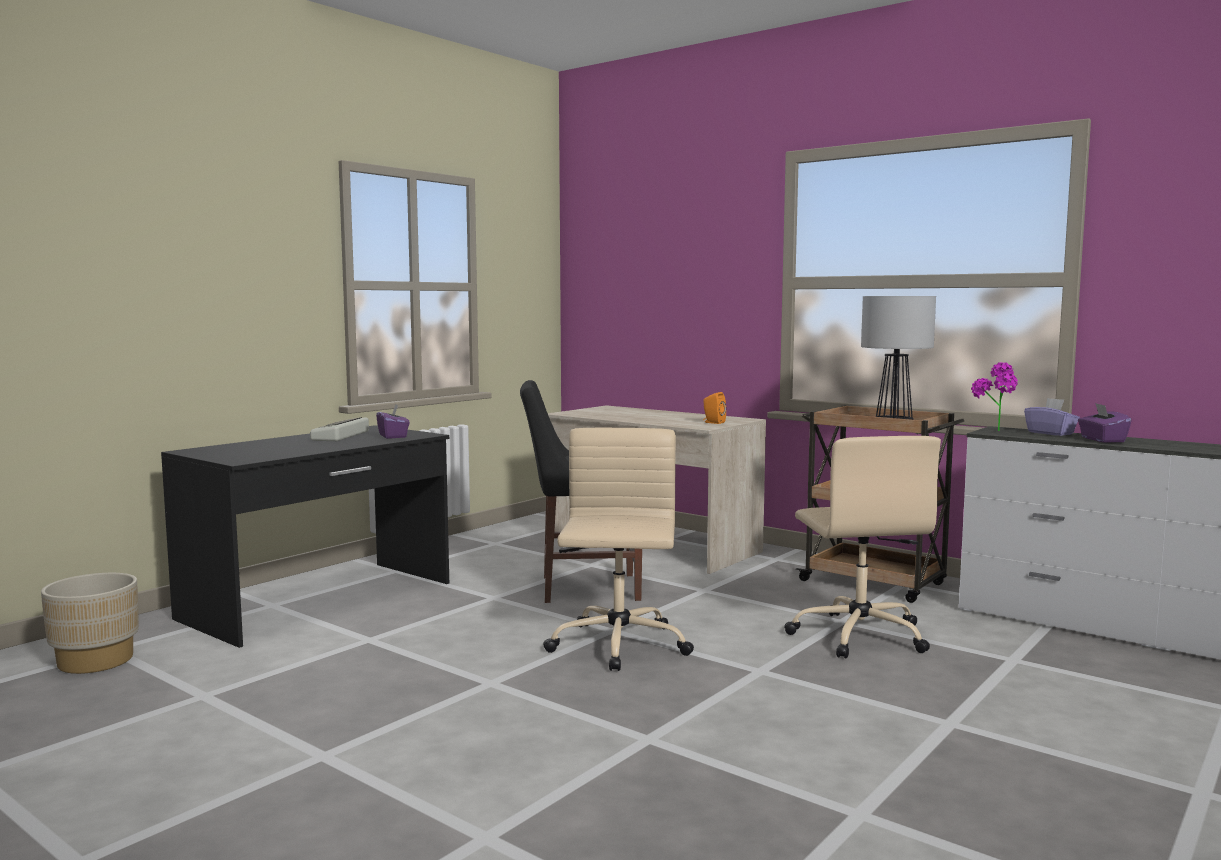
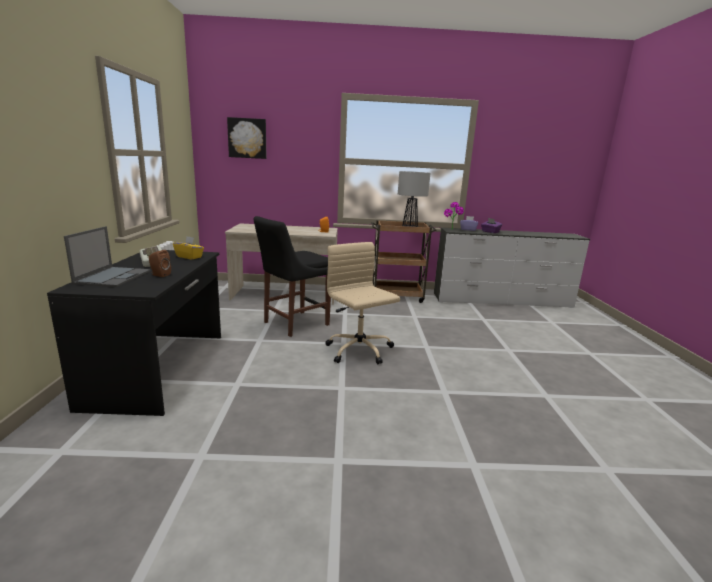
camera: 40 degrees left, 10 degrees up
(96, 661) = (64, 465): beige planter -> none
(253, 446) = (113, 277): none -> laptop
(301, 449) = (159, 275): none -> brown speaker
(393, 436) = (189, 257): purple tissue box -> yellow tissue box
(634, 254) = (247, 138): none -> picture
(858, 635) = (429, 321): beige office chair -> none

